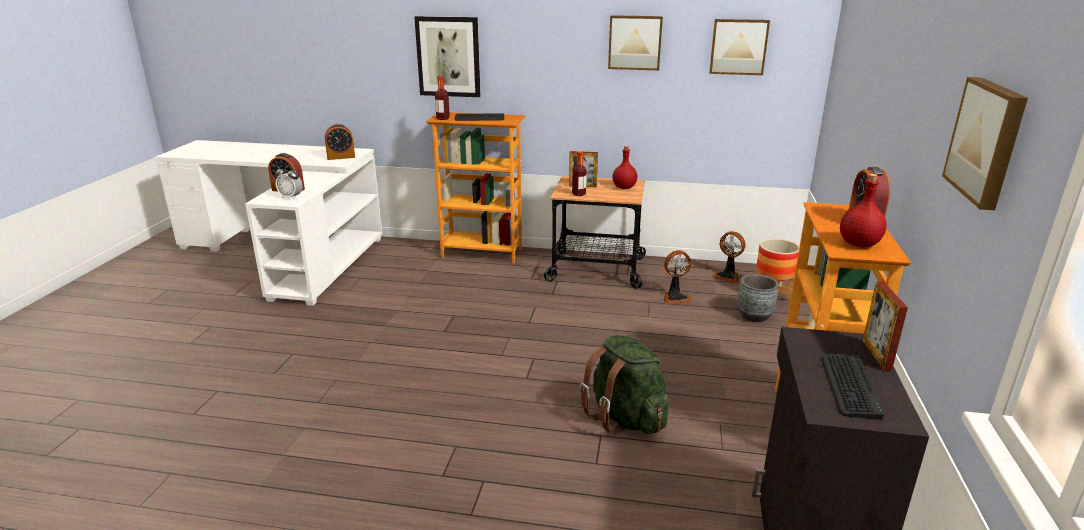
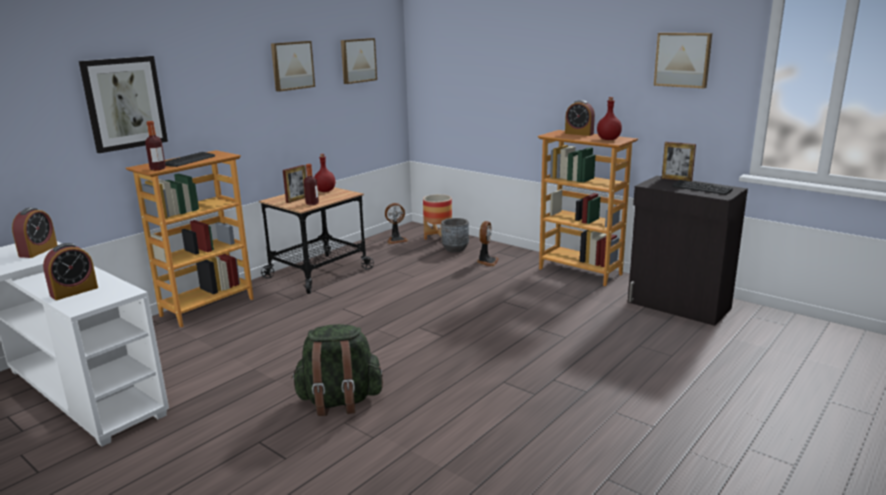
camera: 60 degrees left, 5 degrees down
(291, 197) = (107, 292): alarm clock -> none
(625, 418) = (526, 316): green backpack -> green backpack (339, 401)
(675, 297) = (400, 261): fan -> fan (487, 261)

